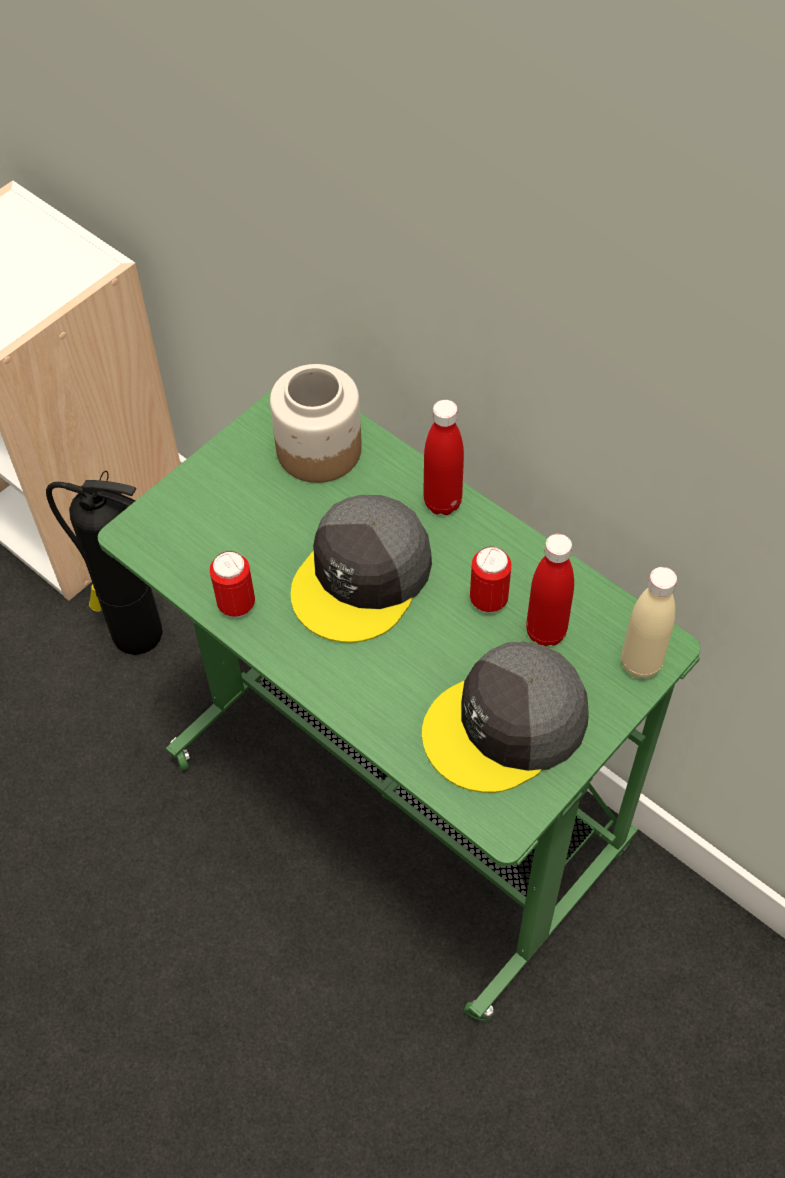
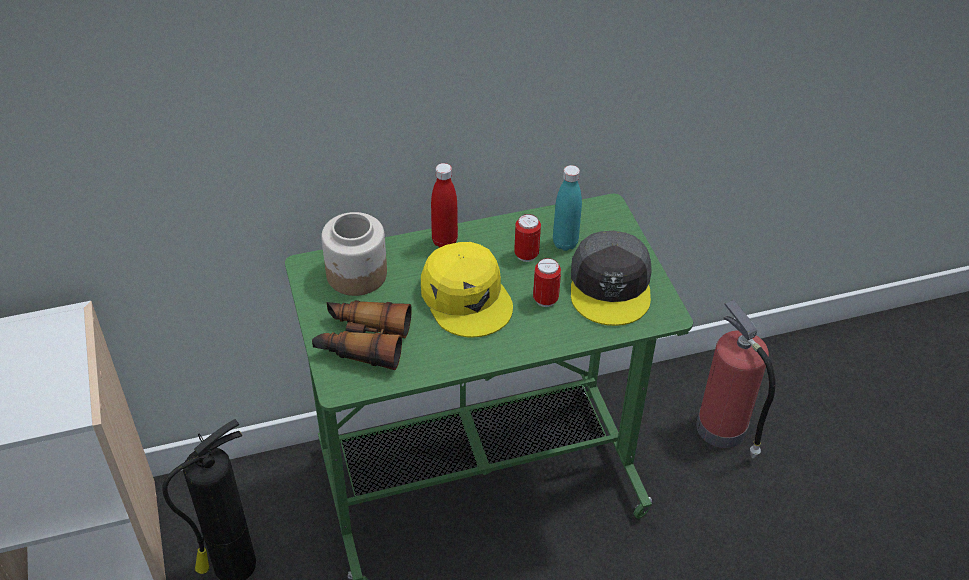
camera: 60 degrees left, 10 degrees down
(216, 515) = (362, 341): none -> binoculars
(236, 605) = (437, 361): can -> can (545, 299)
(363, 577) = (466, 297): grey cap -> yellow cap
(546, 632) = (565, 243): red bottle -> turquoise bottle
(640, 664) = (612, 219): beige bottle -> none
(694, 1056) = (723, 429): none -> fire extinguisher

